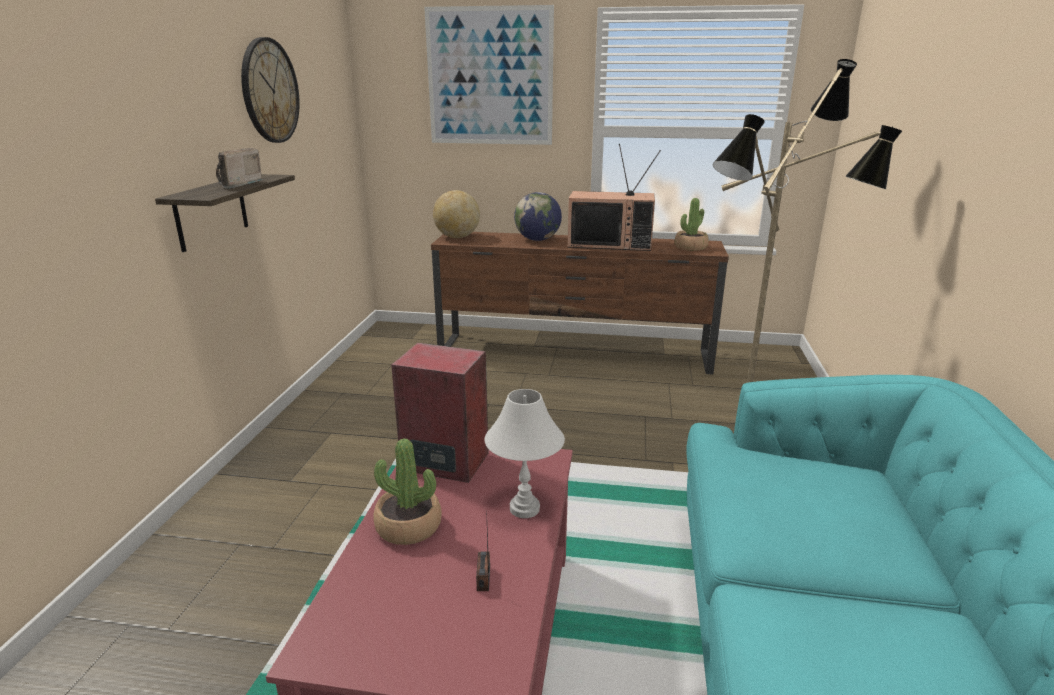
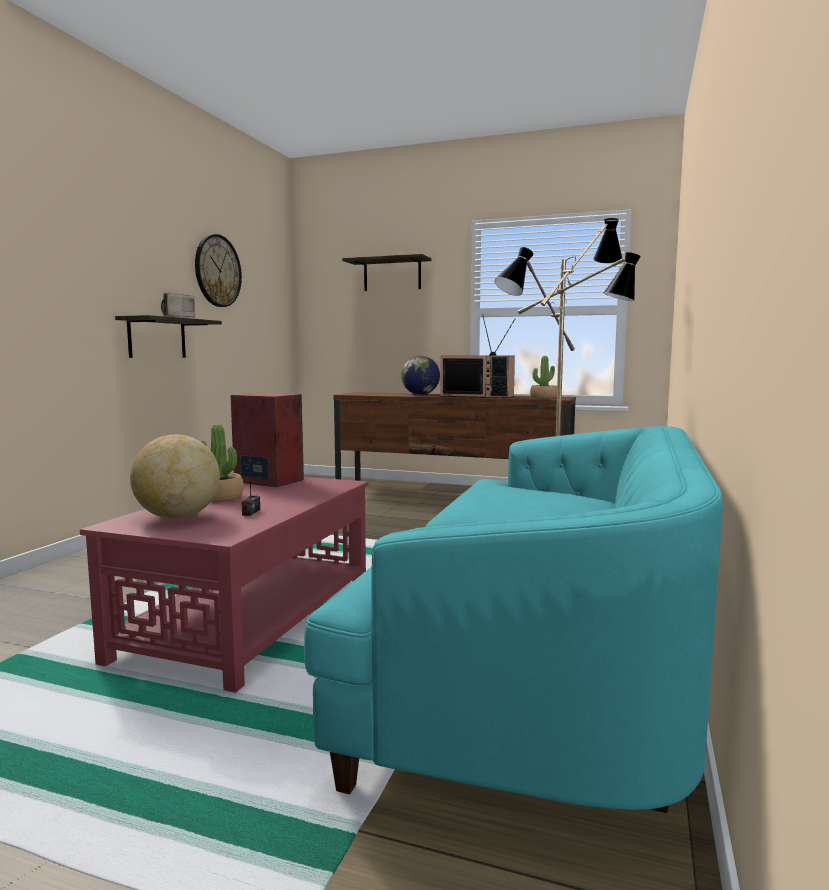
camera: 10 degrees right, 15 degrees down
(457, 237) = (357, 393): globe -> globe (178, 517)
(489, 77) = (392, 275): picture -> shelf
(525, 508) = (307, 495): white table lamp -> none

